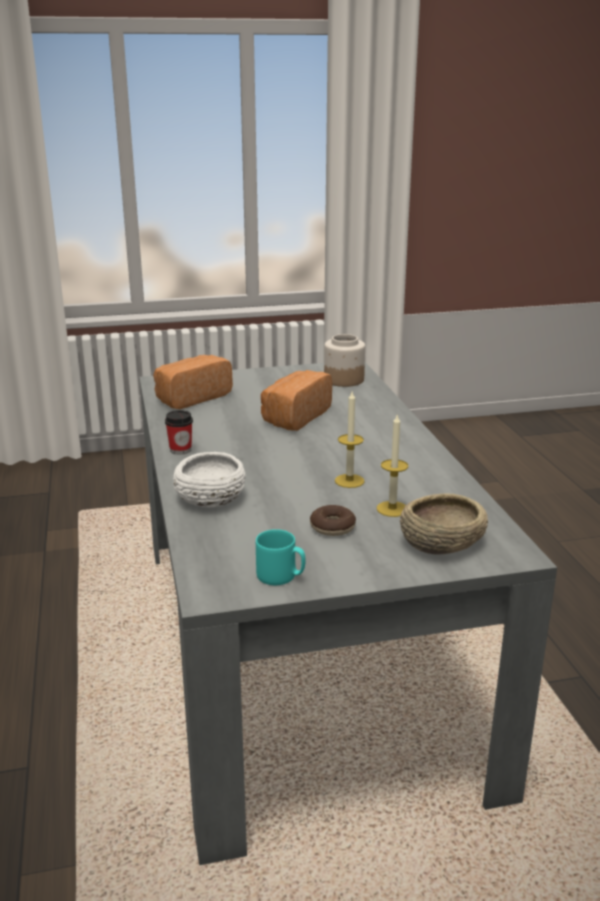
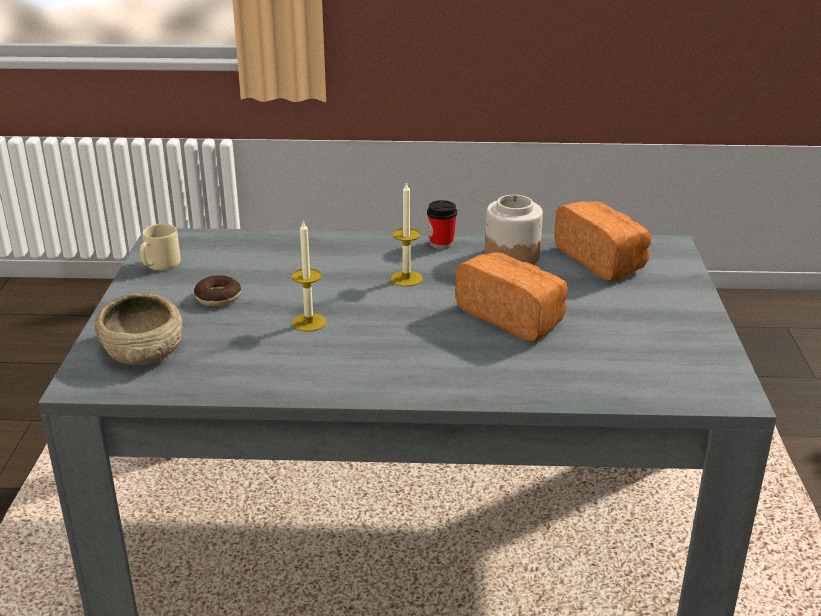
camera: 105 degrees right, 5 degrees up
(209, 496) = (326, 250): white bowl -> none
(281, 576) = (160, 265): turquoise mug -> beige mug
(343, 380) = (660, 376): jar -> jar (511, 256)
(392, 509) = (228, 335): candle -> candle (406, 278)

